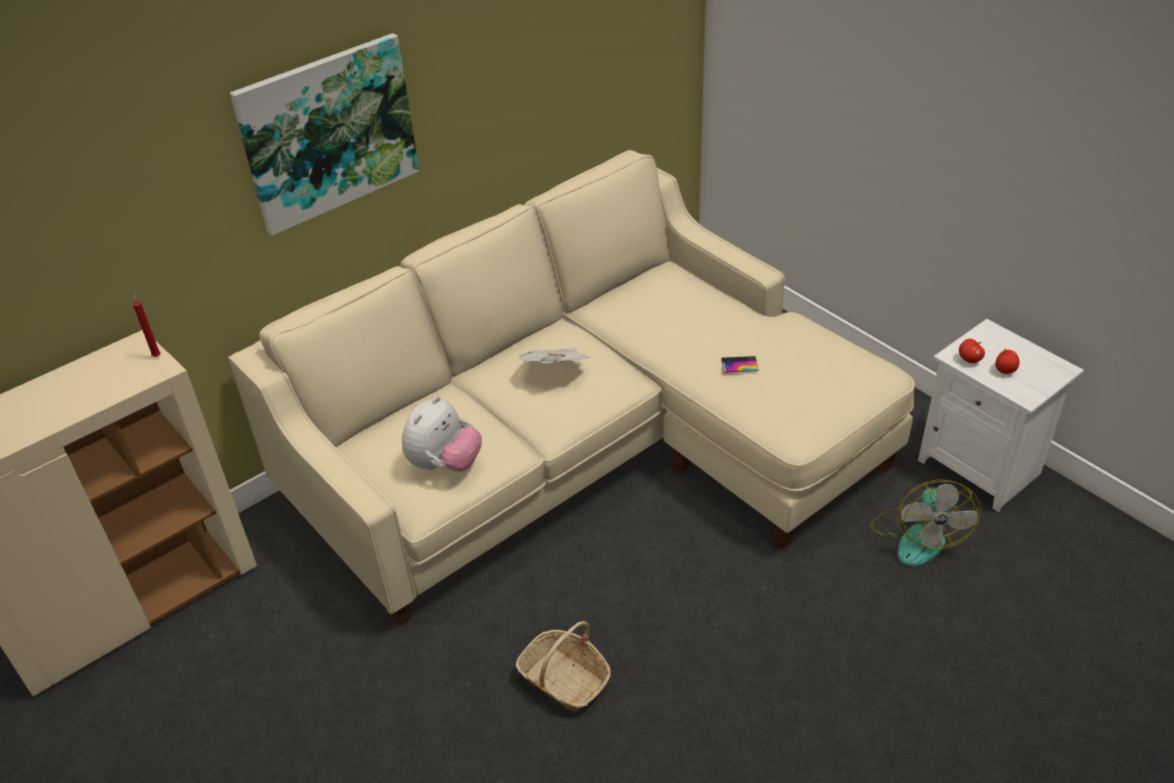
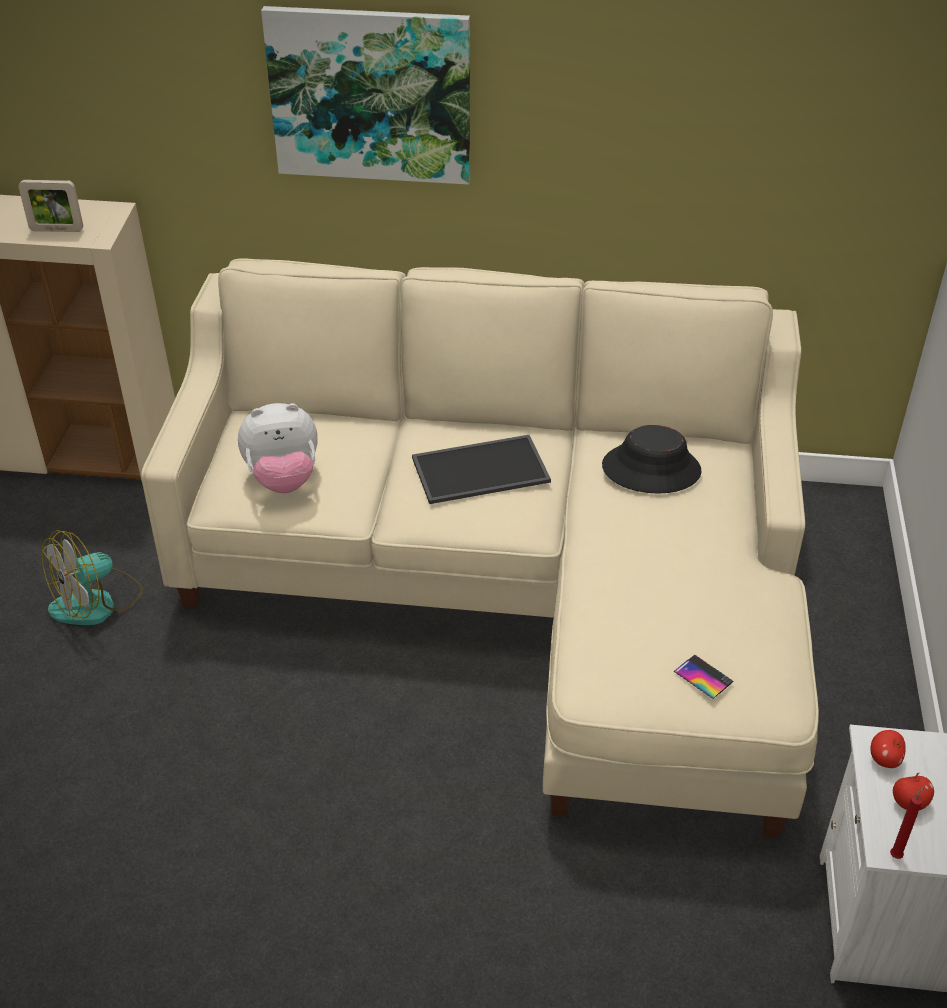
camera: 45 degrees right, 0 degrees up
(112, 384) = (56, 230): none -> picture frame
(157, 356) = (111, 227): red candle -> red candle (897, 855)
(556, 370) = (481, 468): newspaper -> tray
(564, 679) = (227, 753): basket -> none
(653, 303) = (651, 469): none -> black hat
(739, 364) = (640, 581): phone -> phone (703, 677)
(917, 536) = (702, 924): fan -> fan (97, 602)

